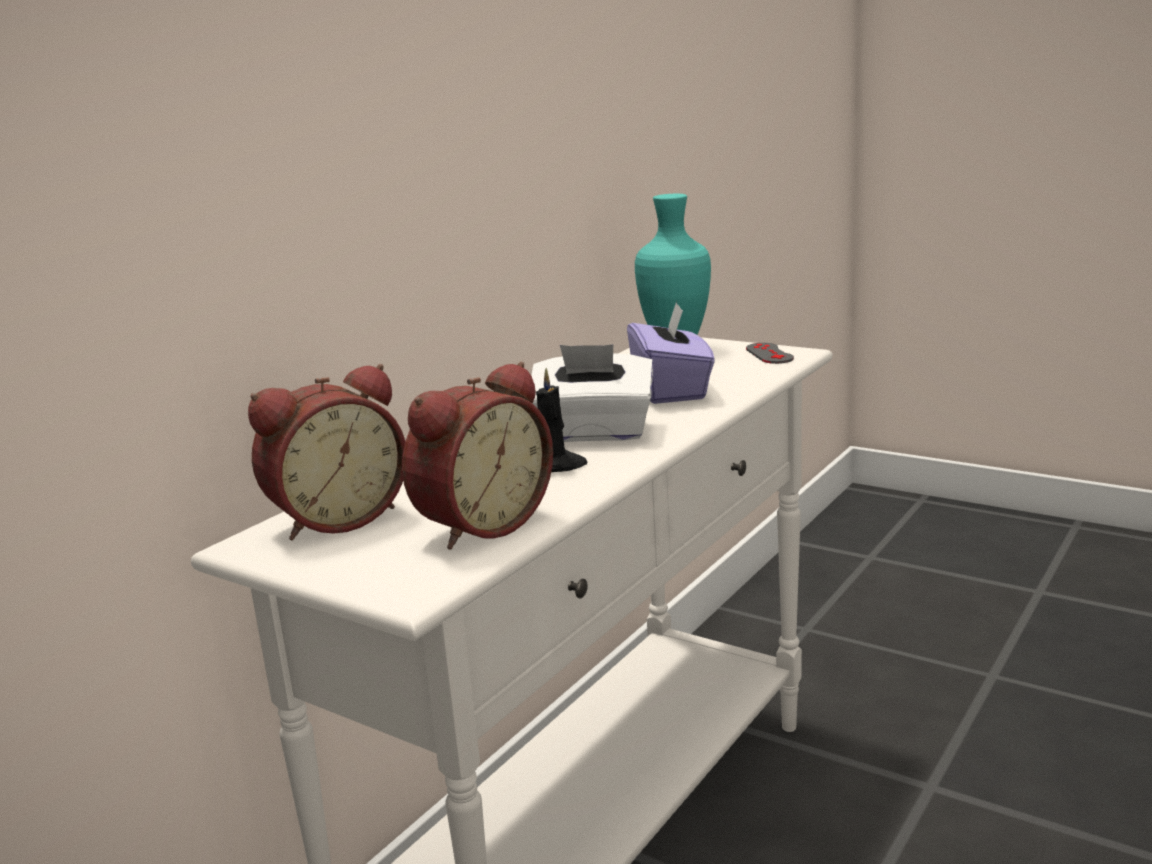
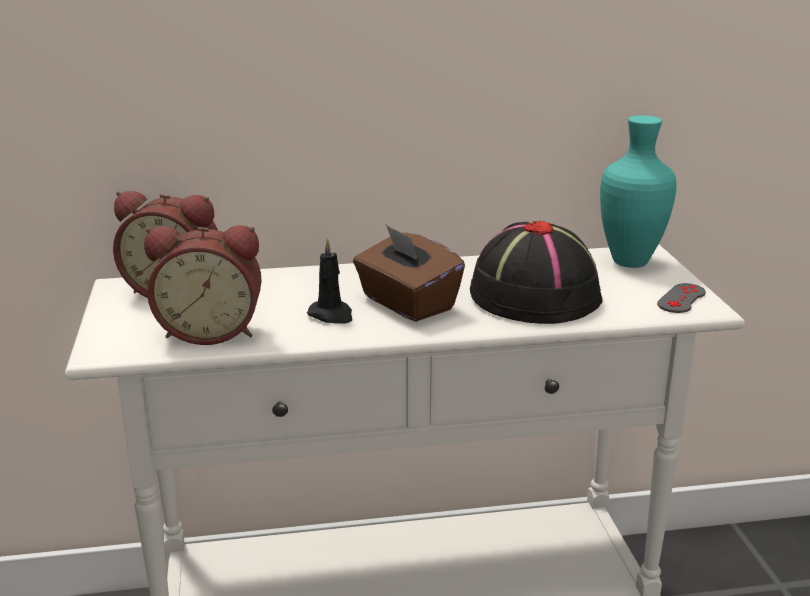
camera: 45 degrees right, 5 degrees up
(593, 433) = (406, 303): white tissue box -> brown tissue box
(671, 390) = (533, 295): purple tissue box -> black hat

